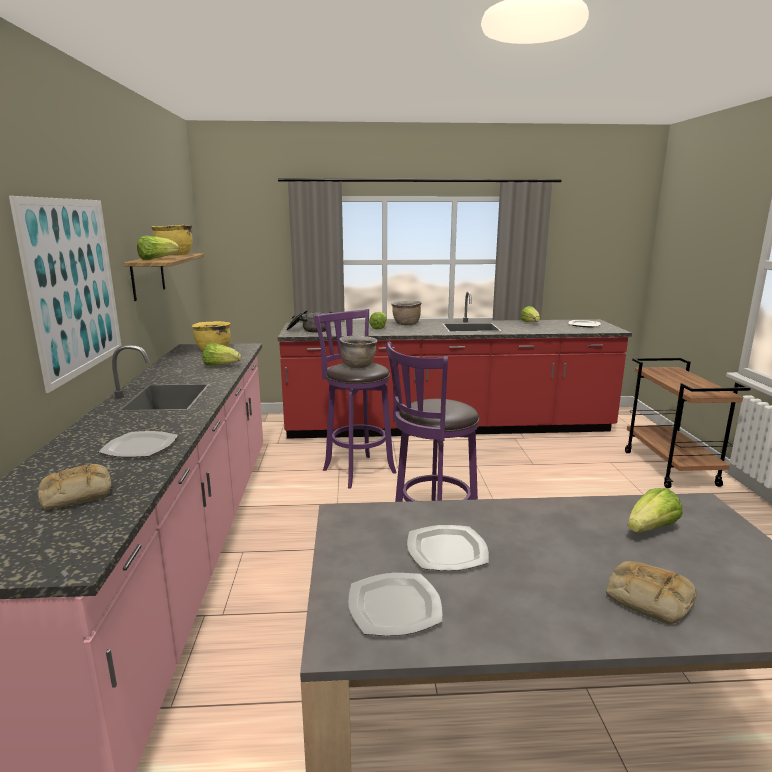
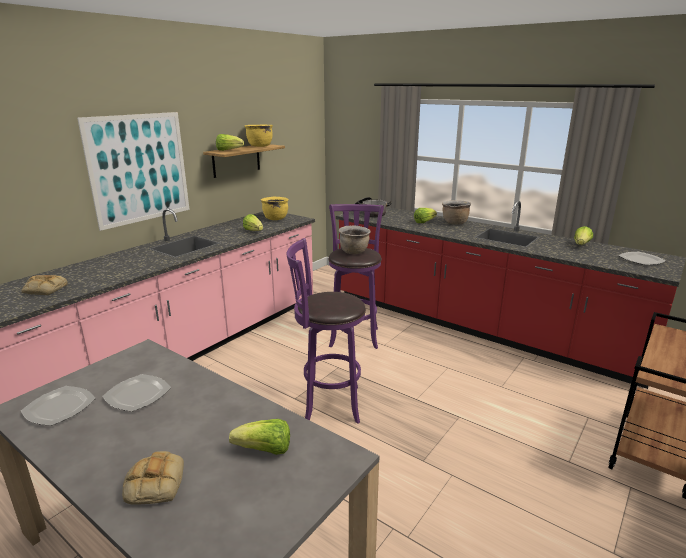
camera: 40 degrees right, 5 degrees up
(139, 447) = (110, 273): plate -> none

